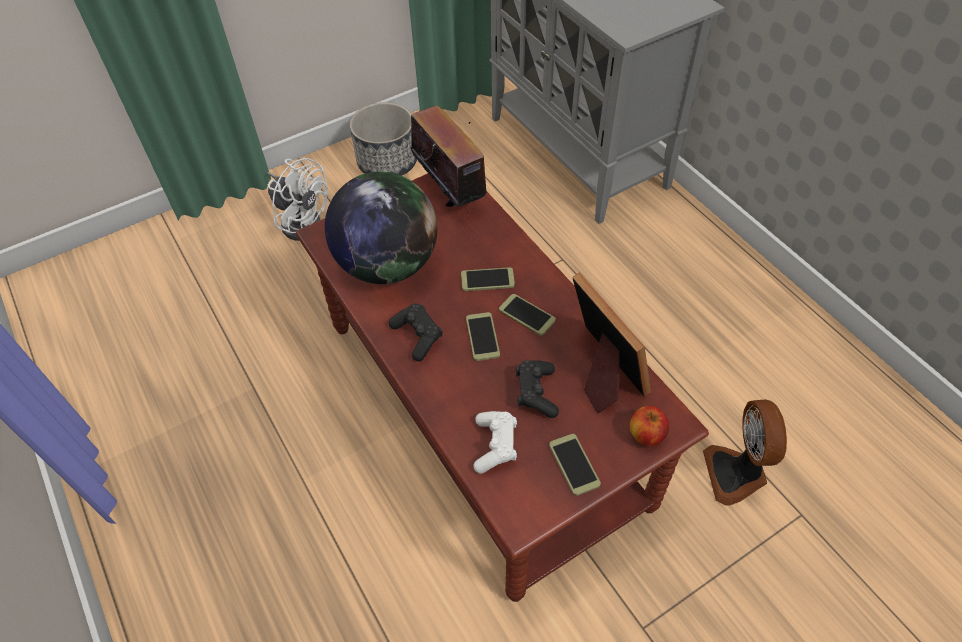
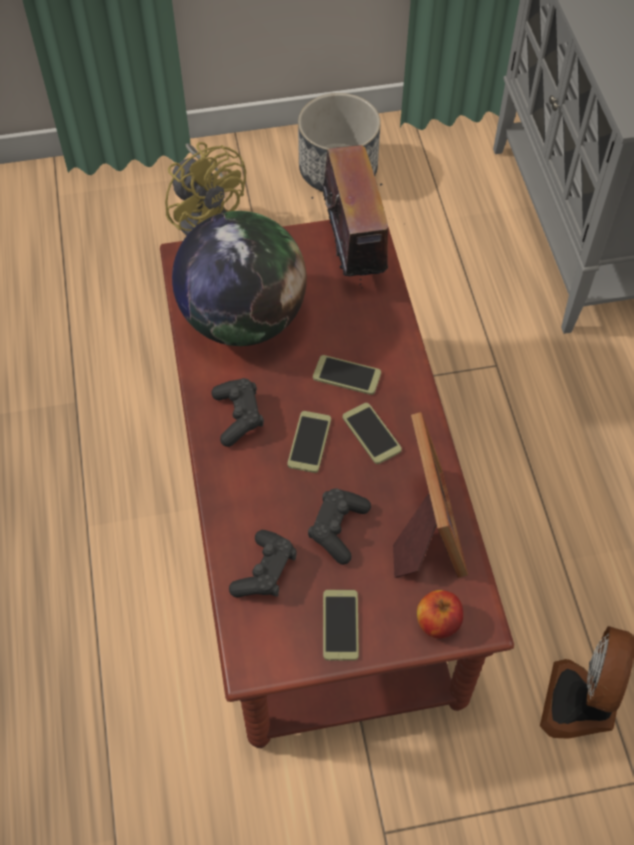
camera: 20 degrees right, 5 degrees up
(301, 220) = (206, 215): white fan -> yellow fan
(495, 446) = (265, 572): white game controller -> black game controller

